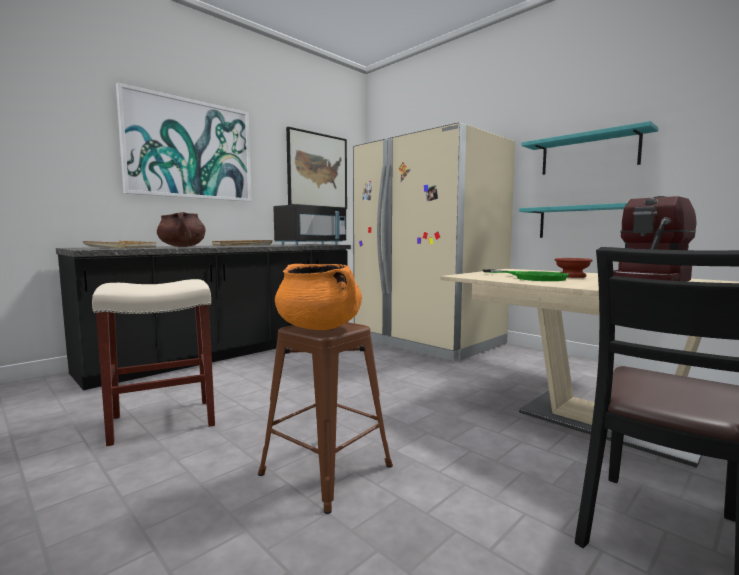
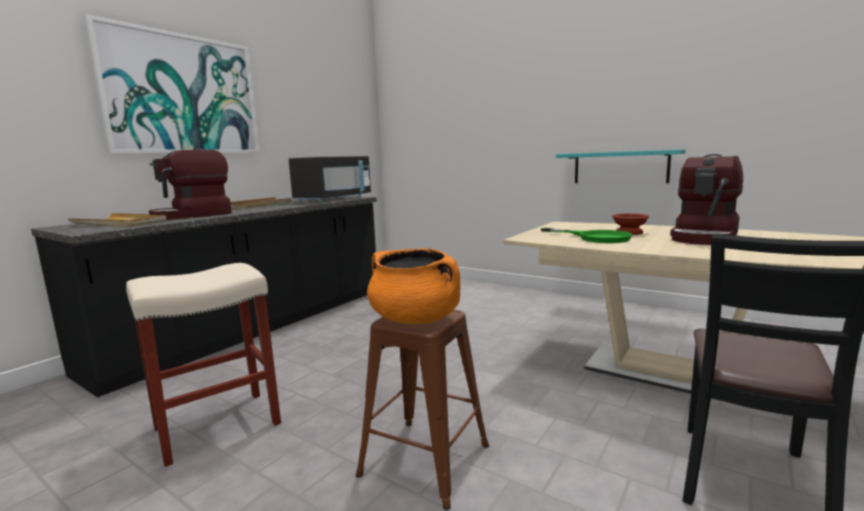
camera: 10 degrees left, 5 degrees up
(182, 246) = (193, 215): brown cooking pot -> coffee machine
(317, 171) = (328, 112): picture -> none
(428, 341) = (465, 294): beige fridge -> none
(589, 153) = (623, 97): turquoise shelf -> none

